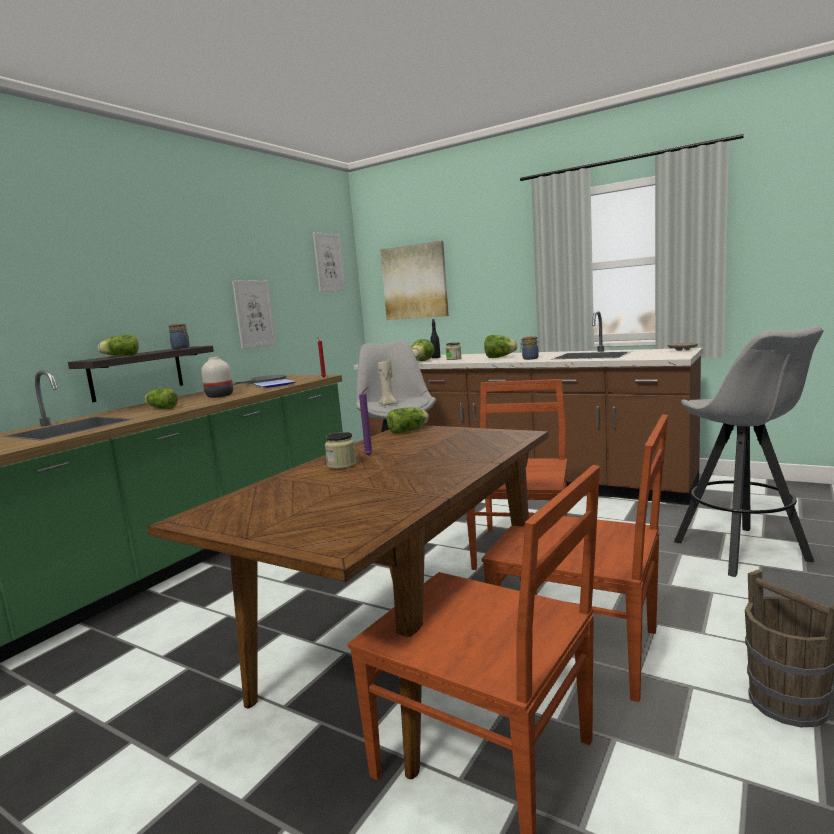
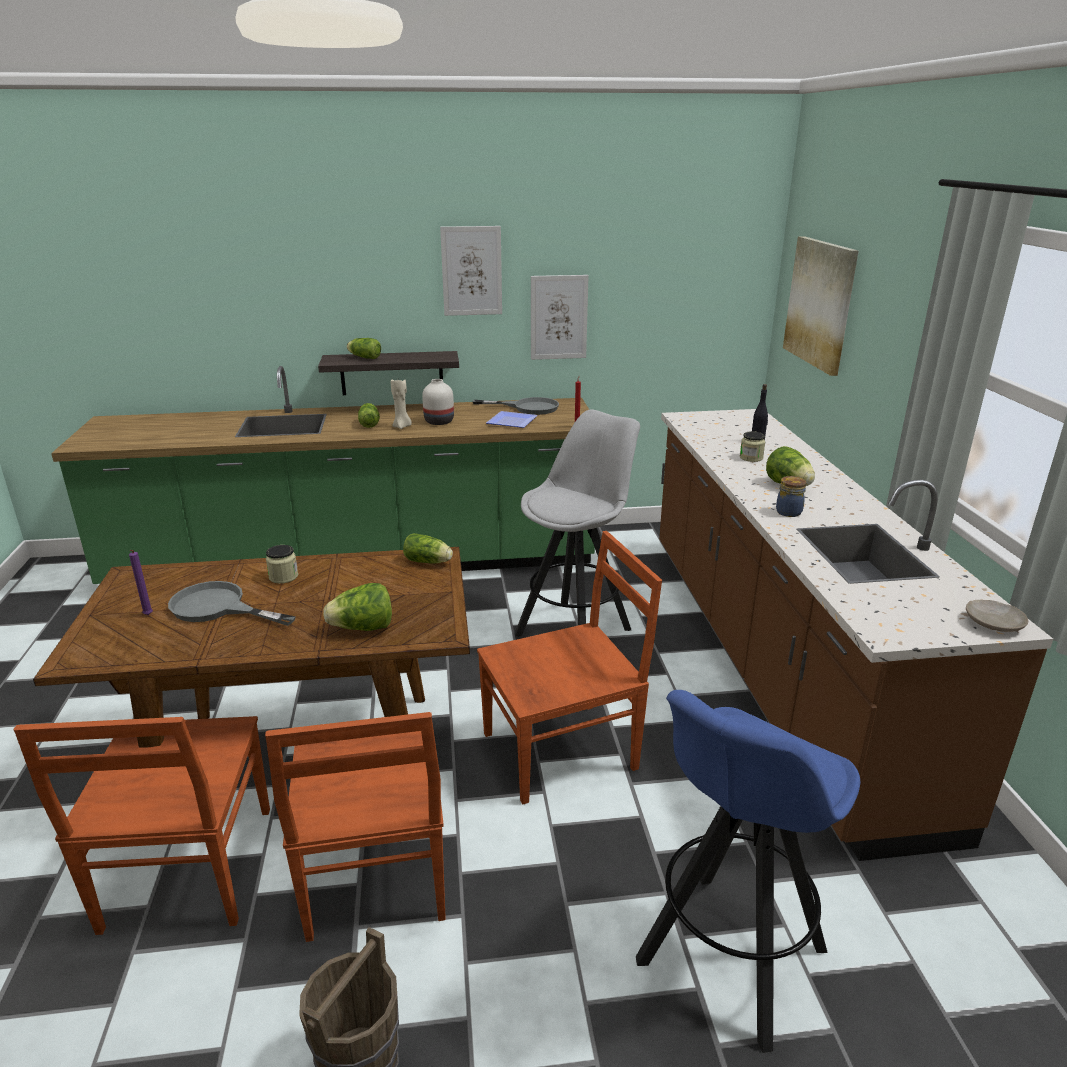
camera: 50 degrees right, 15 degrees up
(181, 348) = (433, 356): jar -> none
(329, 262) = (715, 247): picture -> picture (471, 271)
(351, 486) = (218, 608): none -> grey frying pan
(370, 455) = (320, 578): purple candle -> purple candle (147, 616)
(388, 404) = (552, 502): beige candle -> beige candle (402, 426)
(421, 361) = (714, 444): lettuce -> lettuce (363, 628)
(742, 552) = (727, 959): grey stool -> blue stool

